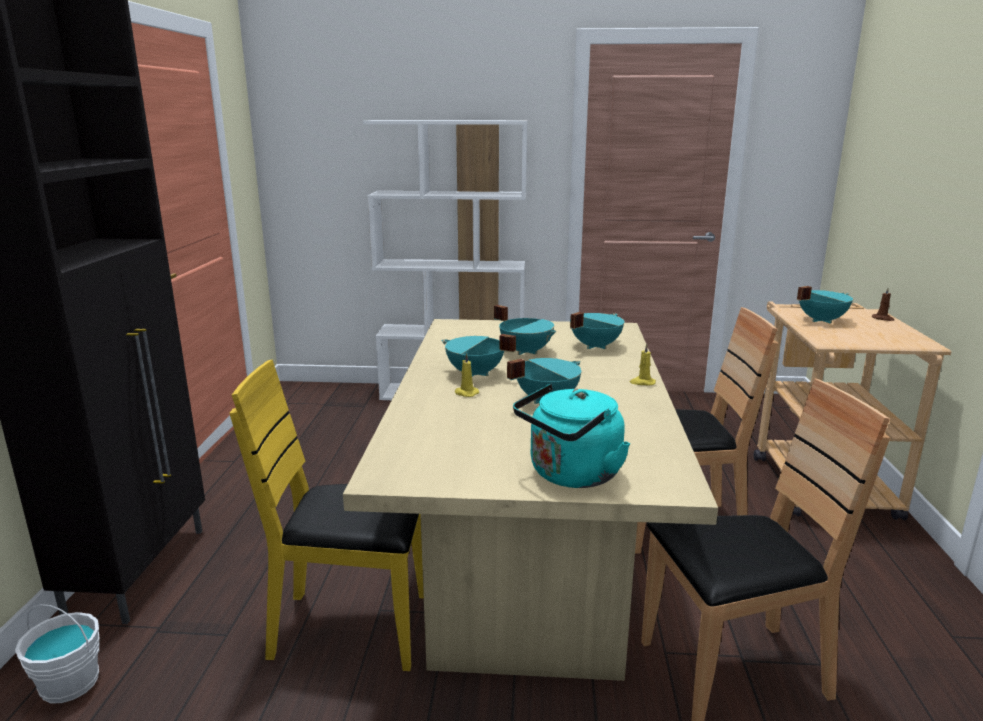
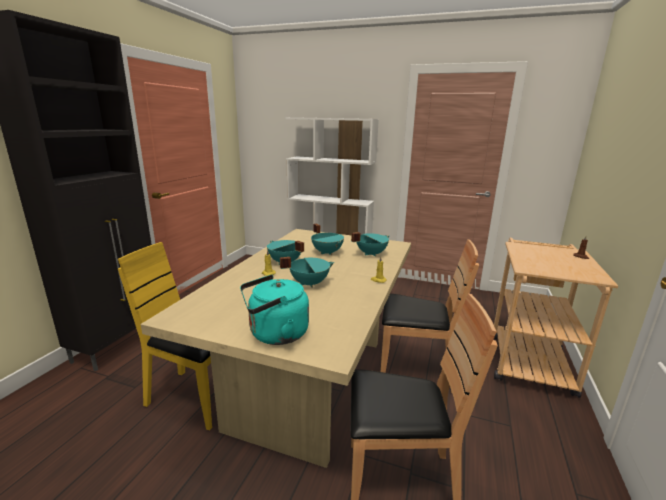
camera: 15 degrees right, 0 degrees up
(69, 684) = (50, 397): white bucket -> none
(820, 320) = (533, 253): turquoise cooking pot -> none

